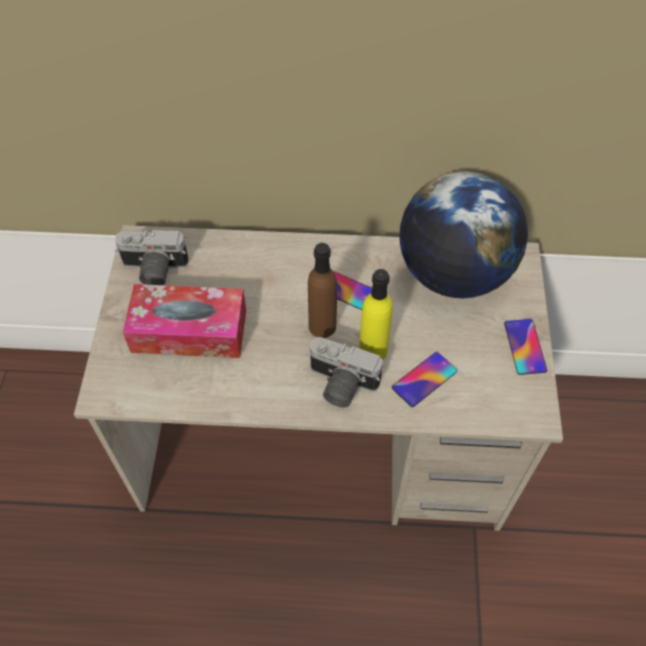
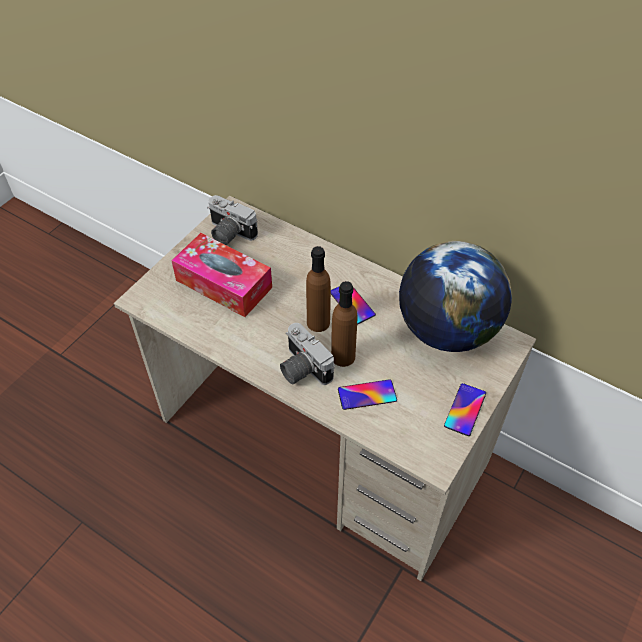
camera: 30 degrees right, 5 degrees down
(373, 350) = (343, 356): yellow bottle -> brown bottle

